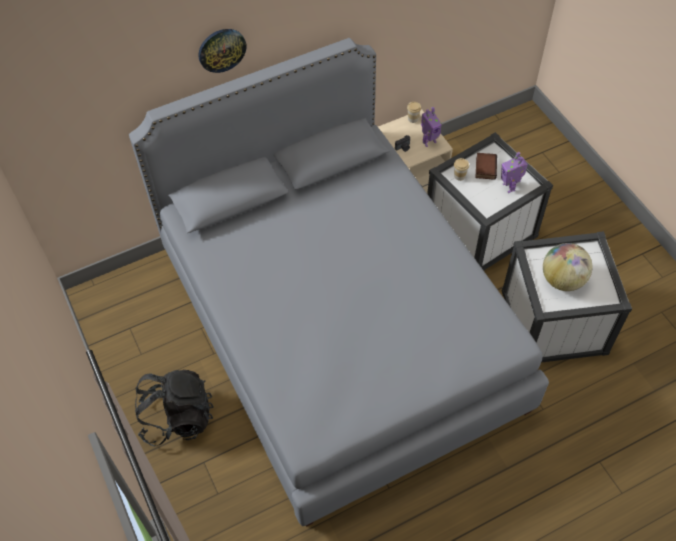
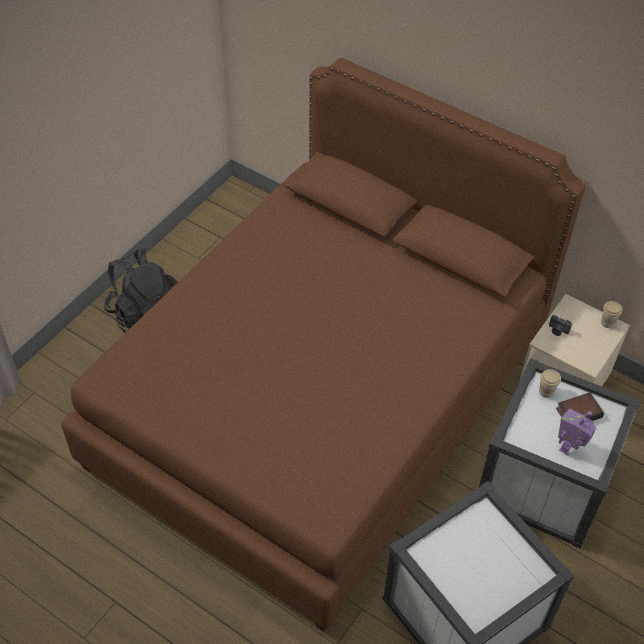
camera: 60 degrees right, 5 degrees down
(221, 50) = (430, 55): wall clock -> none
(339, 328) = (320, 399): grey bed -> brown bed
(429, 141) = (586, 350): toy robot -> none
(562, 280) = (468, 555): globe -> none

